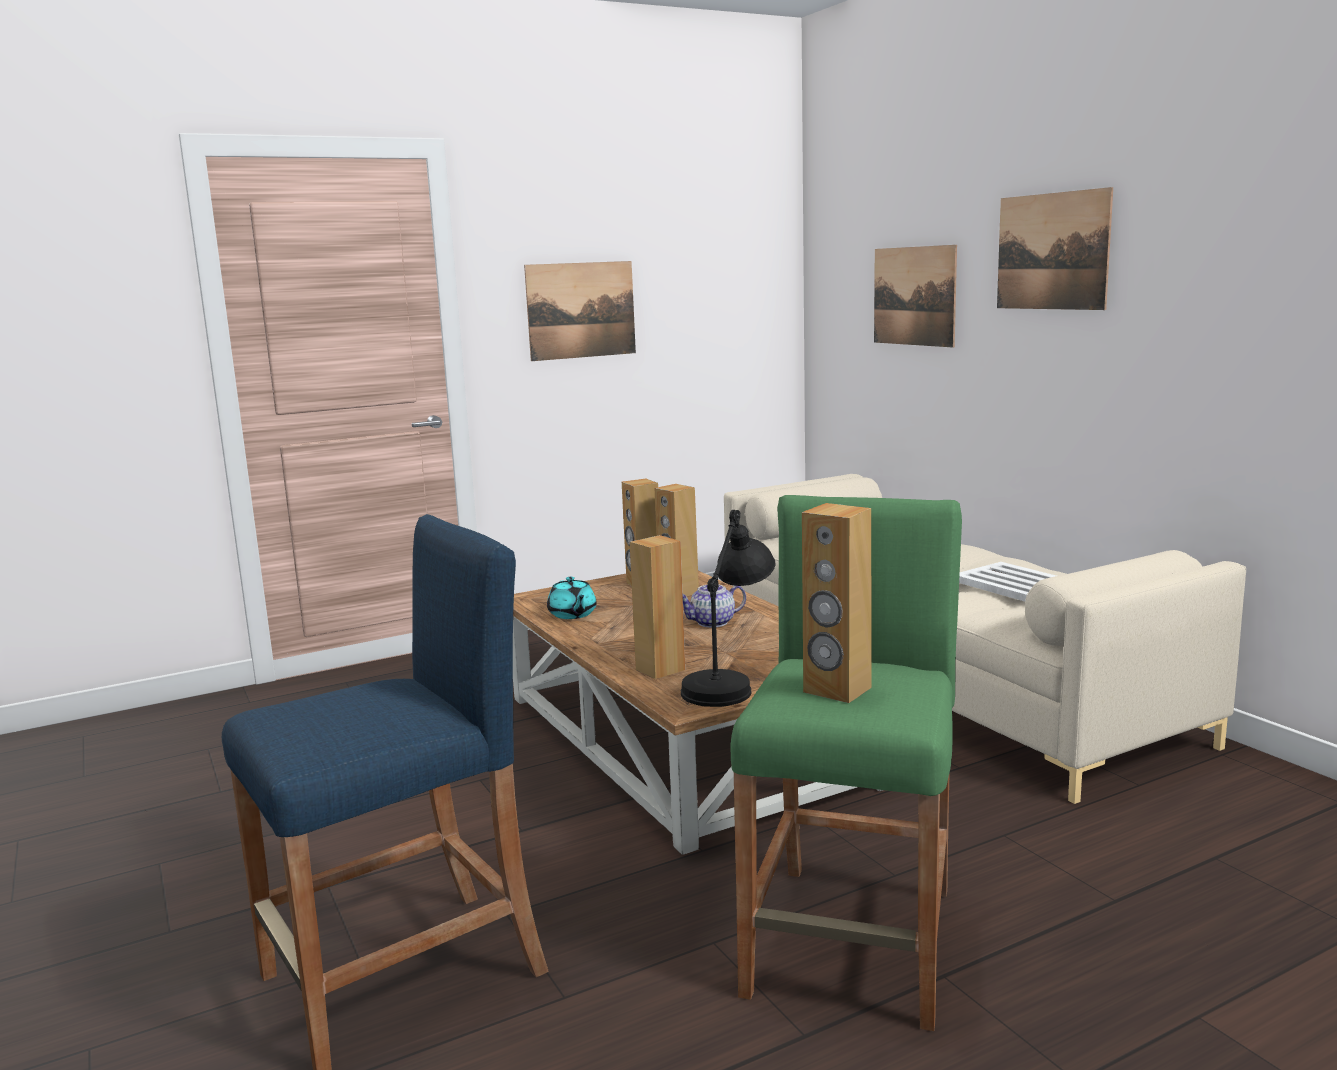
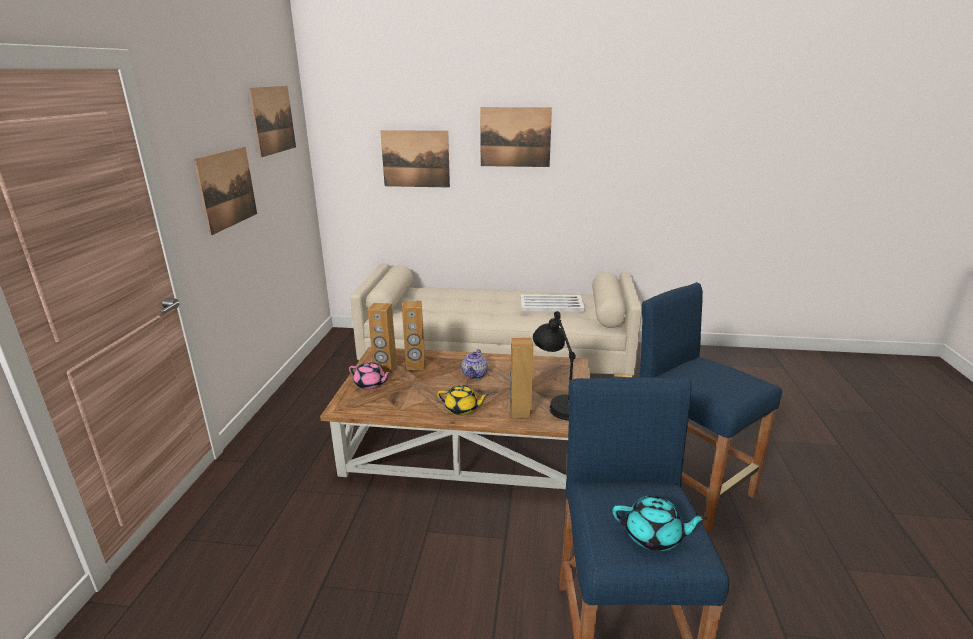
camera: 55 degrees left, 10 degrees up
(572, 614) = (398, 404): turquoise teapot -> turquoise teapot (654, 536)
(595, 591) = (370, 384): none -> pink teapot
(613, 642) = (462, 409): none -> yellow teapot
(711, 231) = (273, 120): none -> picture
(837, 690) = (723, 382): brown speaker -> none
(853, 940) = (686, 484): green stool -> blue stool

